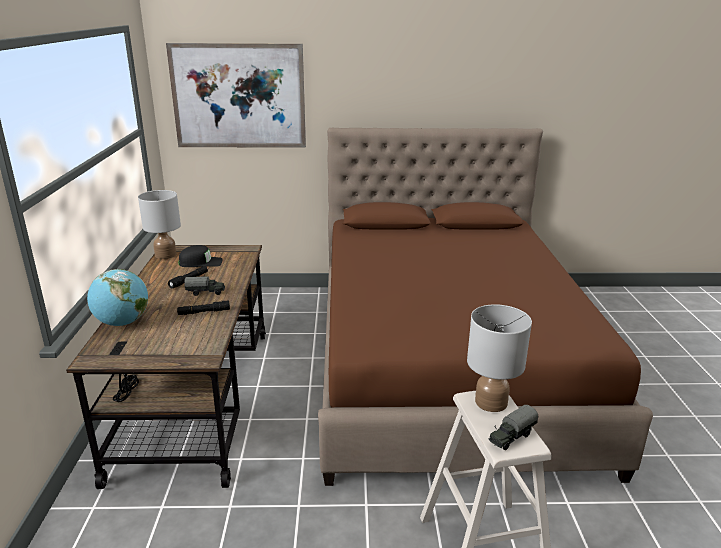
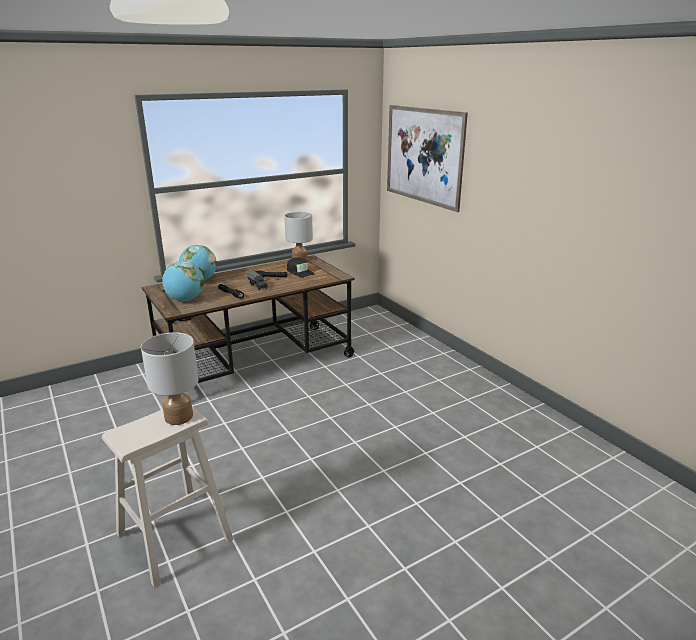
camera: 60 degrees right, 0 degrees up
(176, 344) = (185, 300): none -> globe
(445, 362) = (409, 449): brown bed -> none
(511, 437) = (134, 434): toy truck -> none

